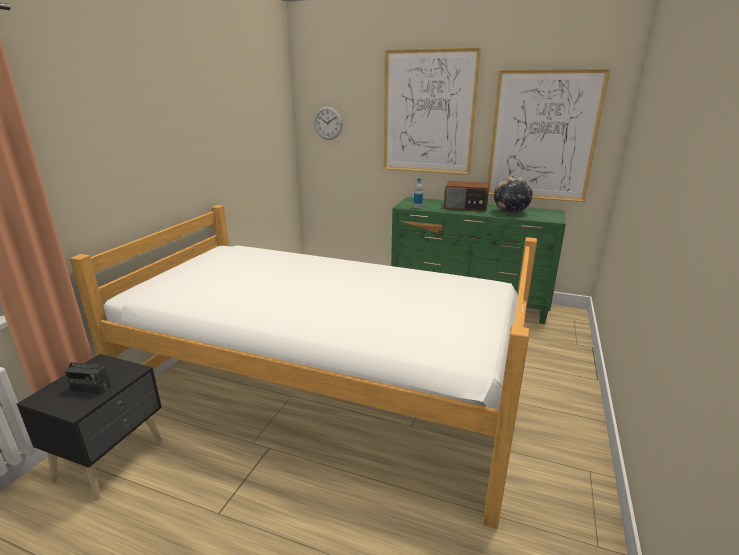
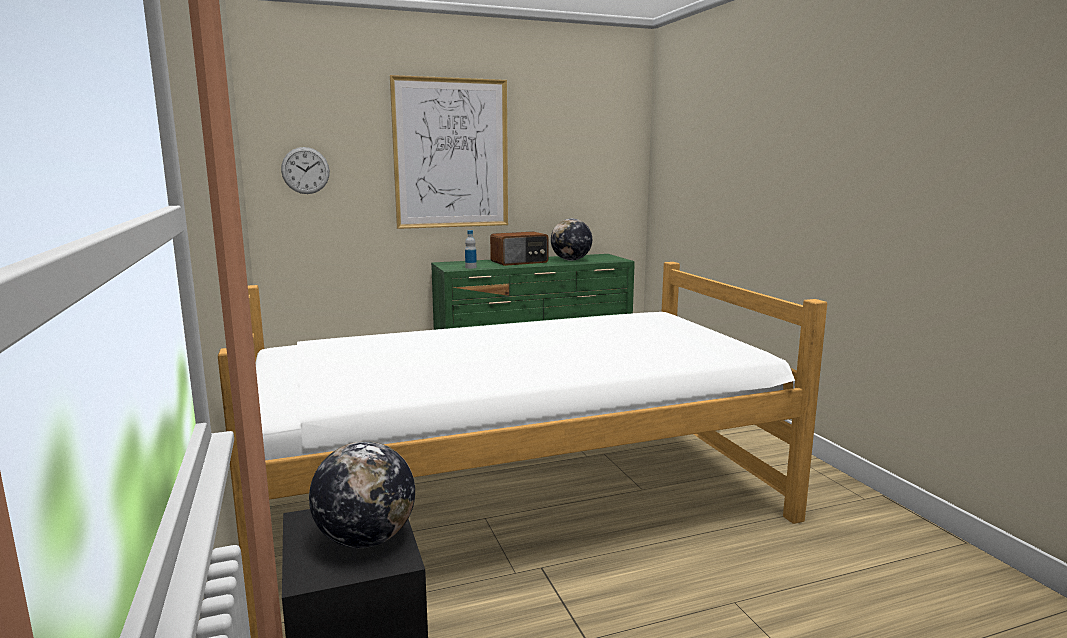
camera: 40 degrees left, 10 degrees down
(90, 389) = (365, 540): radio -> globe
(542, 136) = (577, 177): picture -> none

